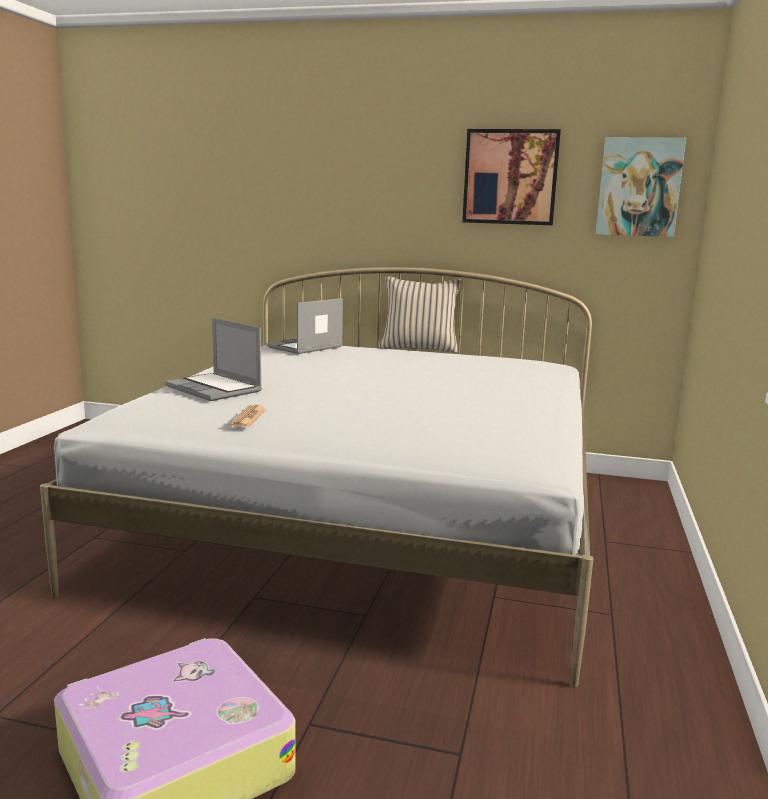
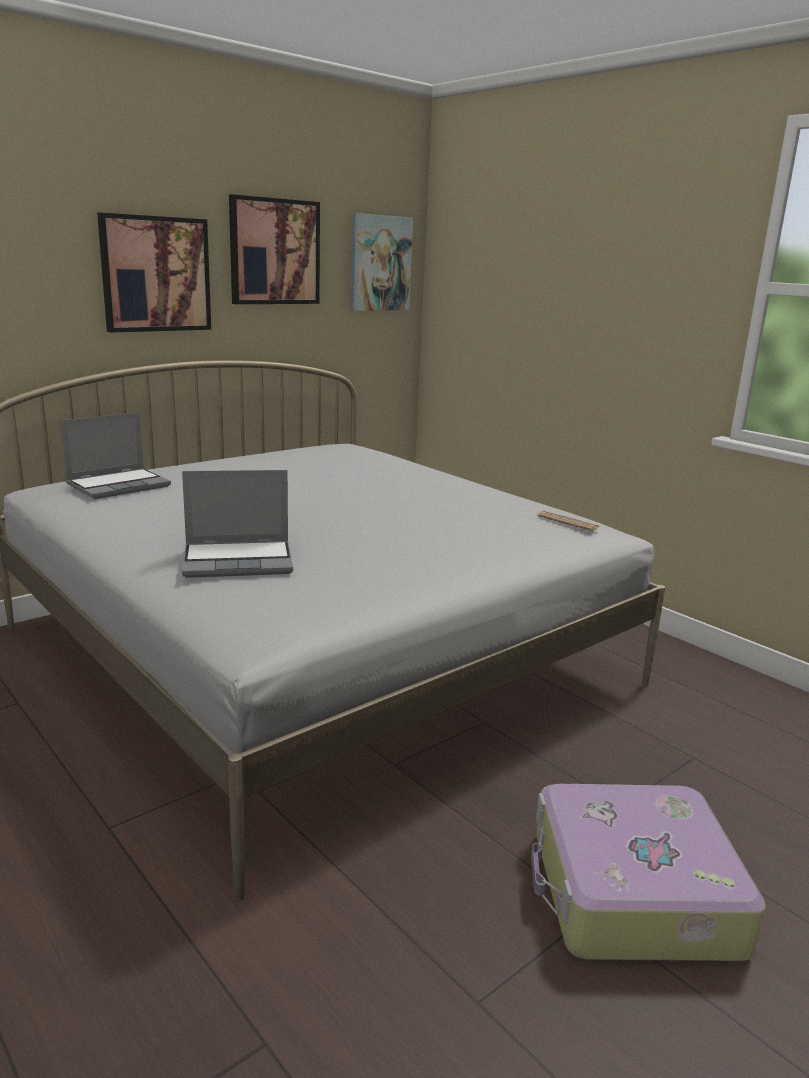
camera: 55 degrees left, 5 degrees up
(248, 417) = (380, 574): newspaper -> newspaper (568, 522)
(305, 347) = (119, 485): laptop -> laptop turned 120 degrees counterclockwise
(397, 196) = (156, 274): none -> picture
(419, 348) = (210, 456): beige pillow -> none

